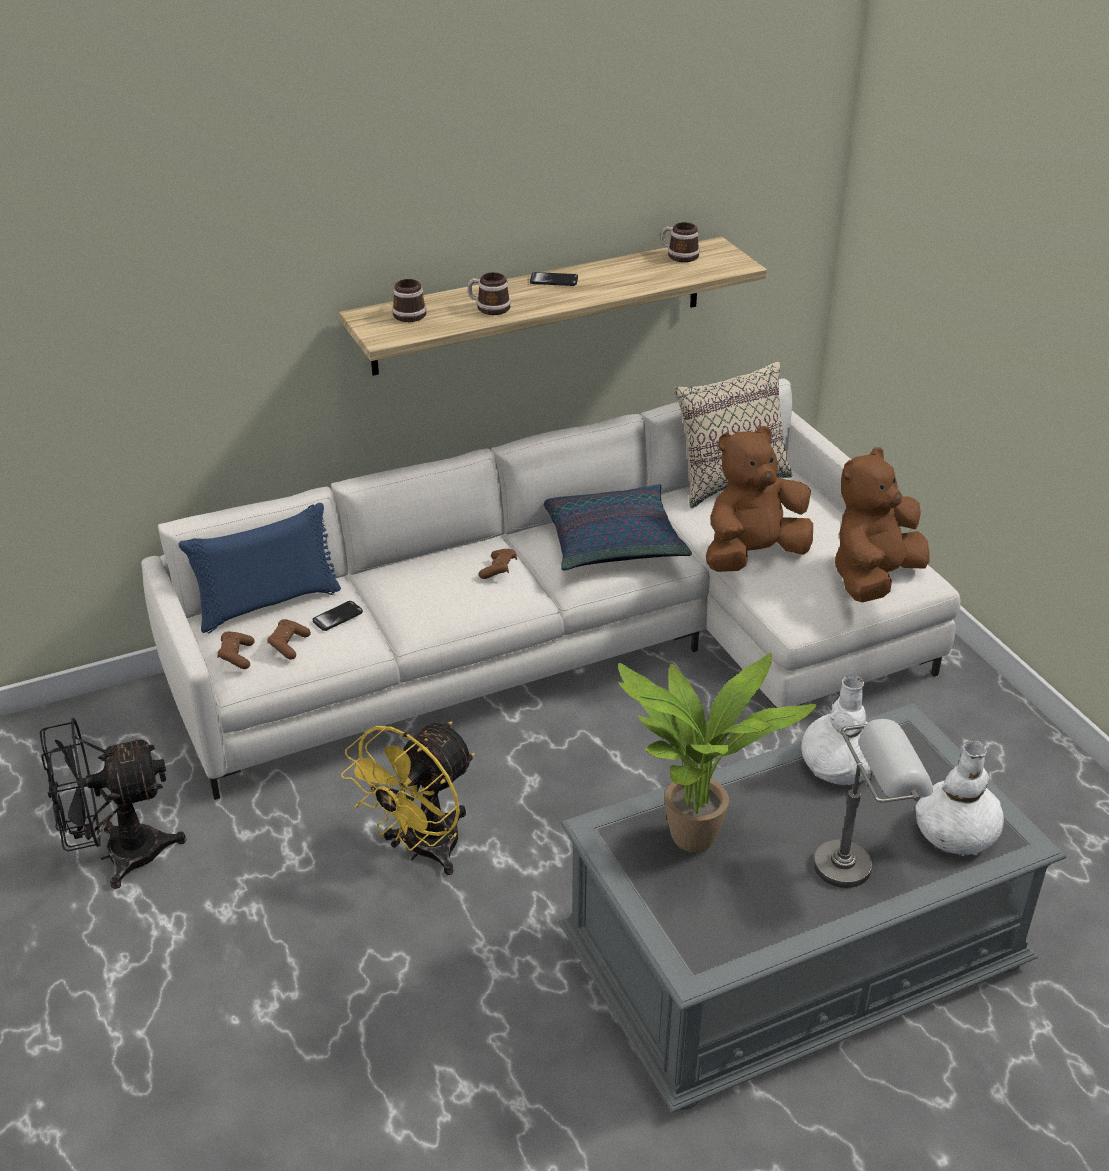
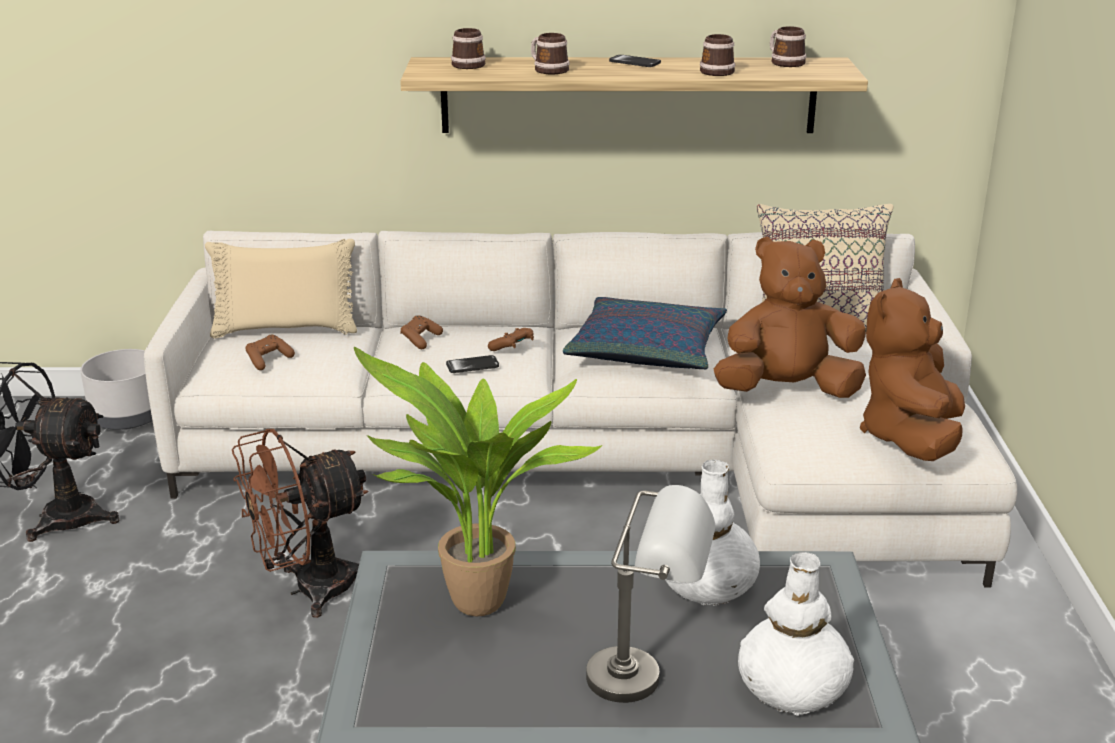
camera: 25 degrees right, 10 degrees down
(90, 723) = (129, 417): none -> grey planter
(236, 656) = (217, 358): brown game controller -> brown game controller (420, 340)
(268, 604) = (286, 329): blue pillow -> beige pillow
(337, 617) = (332, 350): phone -> phone (472, 365)
(422, 850) = (308, 589): yellow fan -> brown fan
(634, 280) = (715, 71): none -> mug
(873, 578) = (910, 438): brown plush toy -> brown plush toy turned 45 degrees counterclockwise

